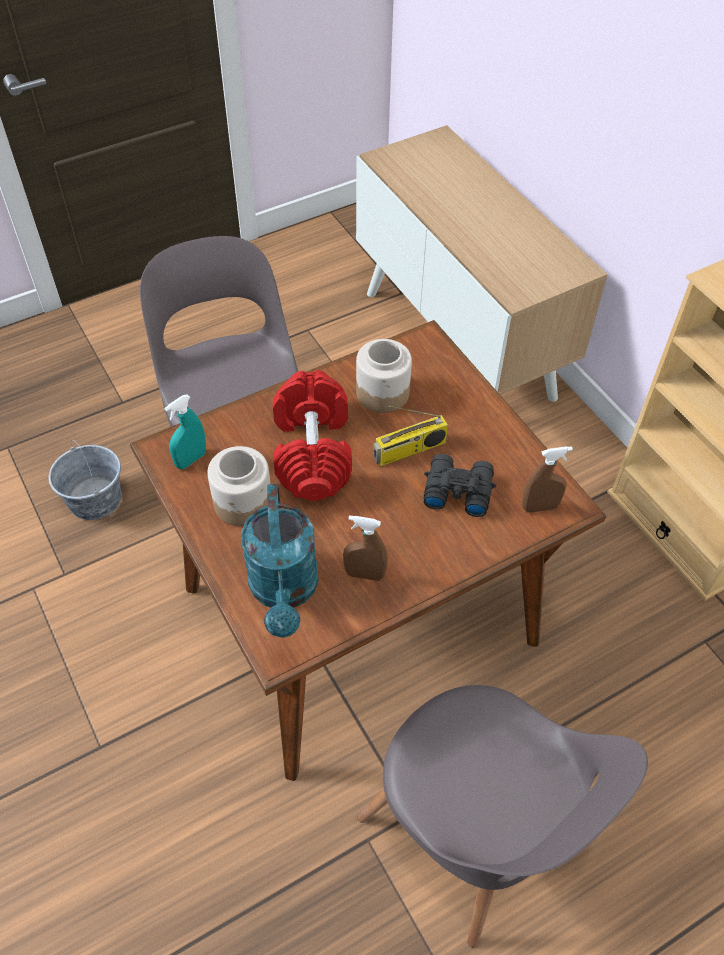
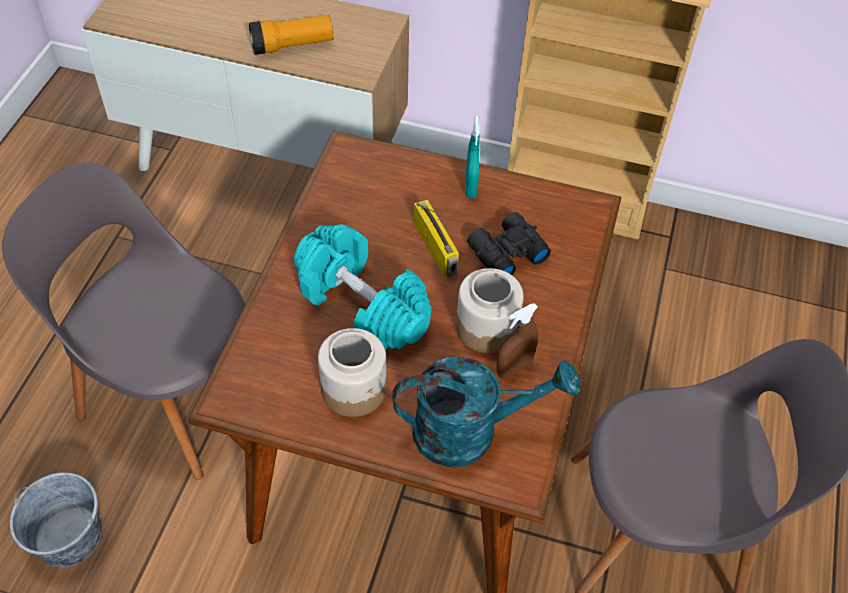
camera: 45 degrees left, 0 degrees up
(191, 459) = (265, 388): turquoise spray bottle -> turquoise spray bottle (471, 187)
(284, 591) = (470, 431): turquoise watering can -> turquoise watering can turned 45 degrees counterclockwise
(312, 451) = (361, 305): red dumbbell -> turquoise dumbbell
(383, 393) = (362, 216): jar -> jar (486, 327)
(409, 451) = (436, 248): radio -> radio turned 45 degrees counterclockwise
(488, 246) = (292, 45): none -> flashlight
(540, 507) = (575, 222): brown spray bottle -> none

